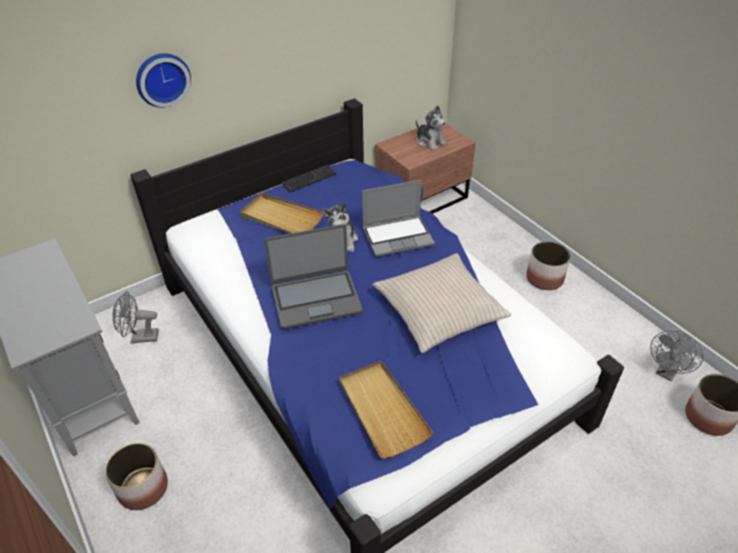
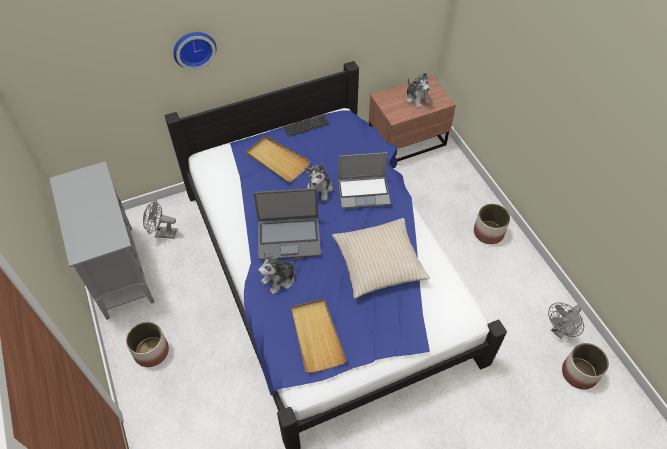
camera: 10 degrees right, 10 degrees up
(314, 349) = (279, 279): none -> plush toy

